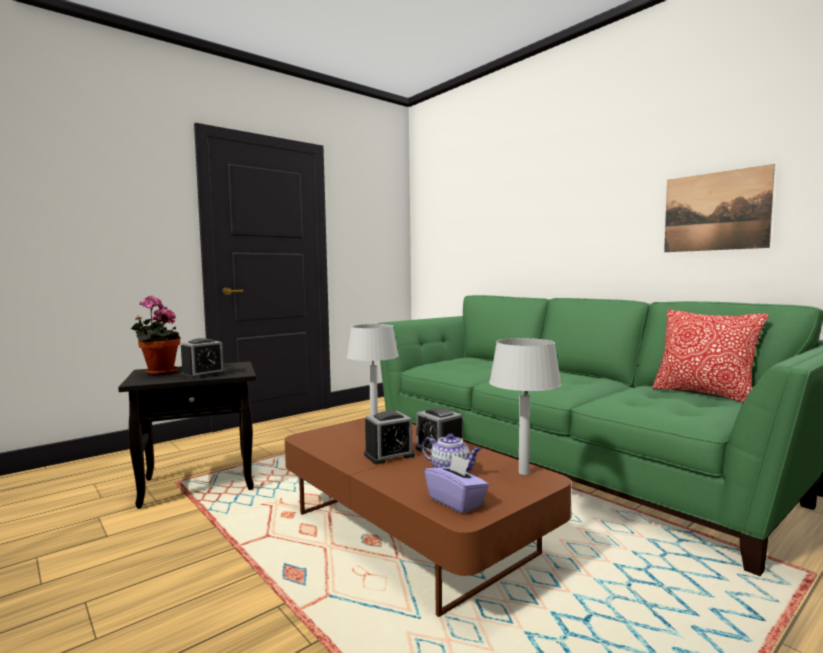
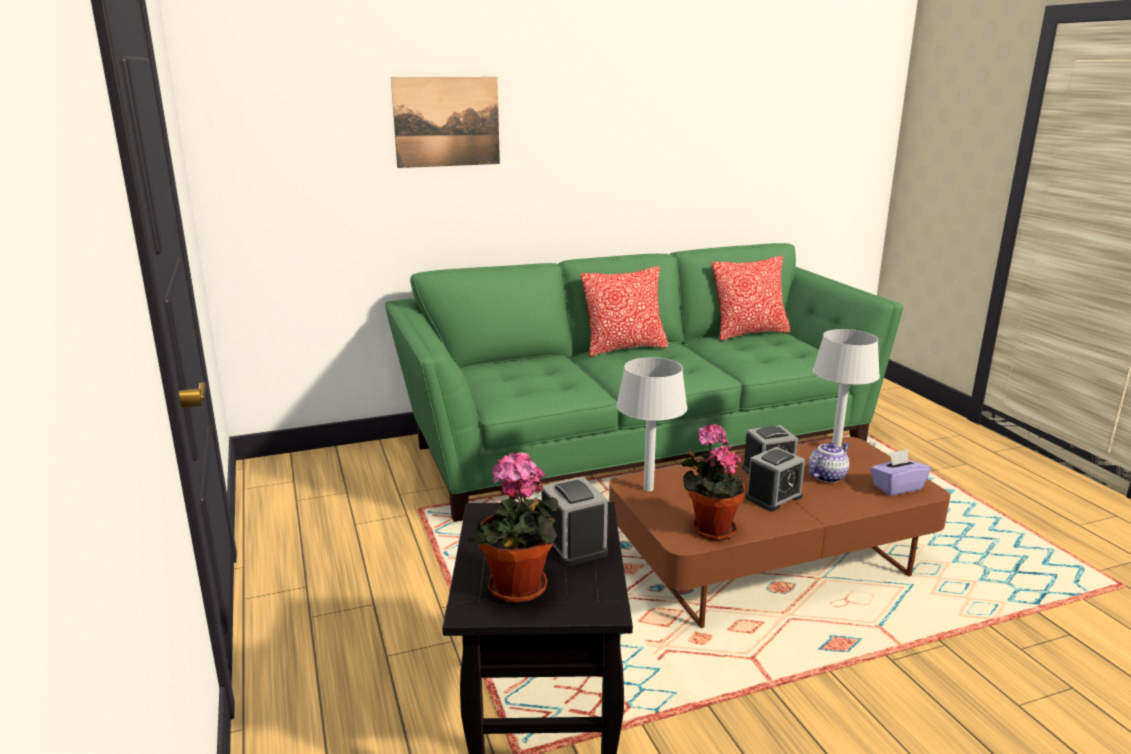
camera: 70 degrees left, 15 degrees up
(323, 441) = (709, 529): none -> potted plant
(389, 455) = (773, 497): alarm clock -> alarm clock turned 60 degrees clockwise
(568, 372) = (624, 348): none -> pillow
(715, 211) = (699, 154): picture -> picture (447, 122)

